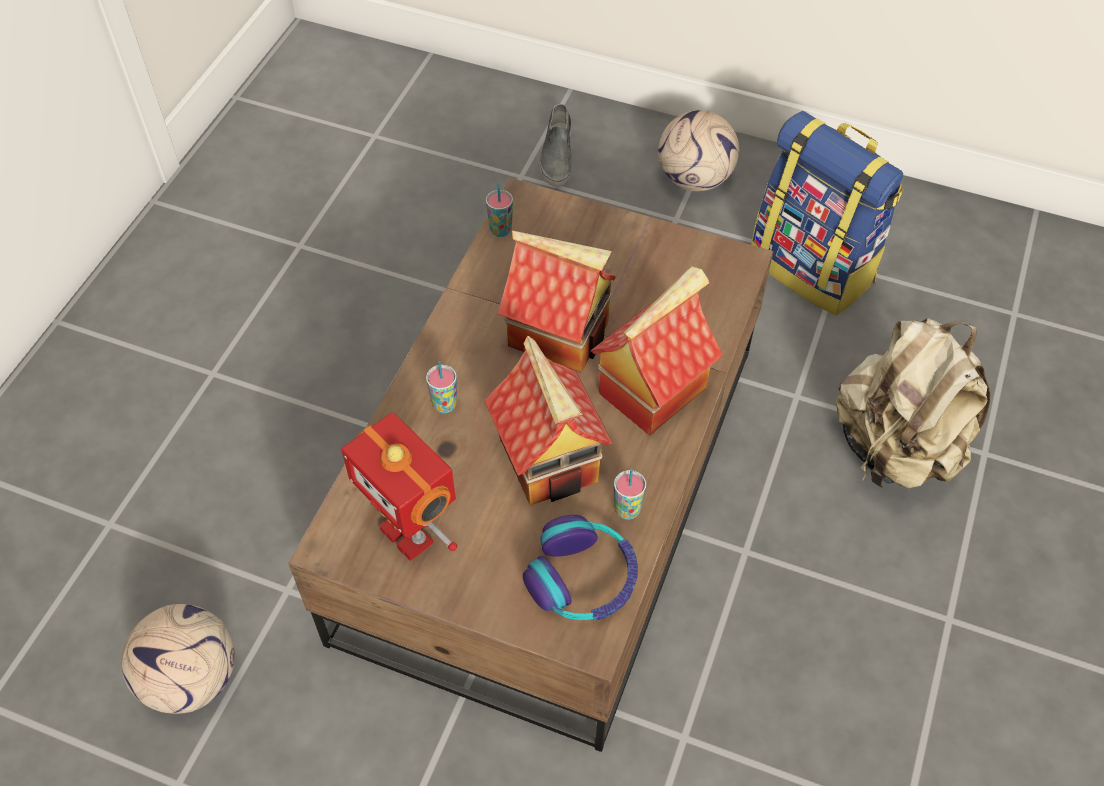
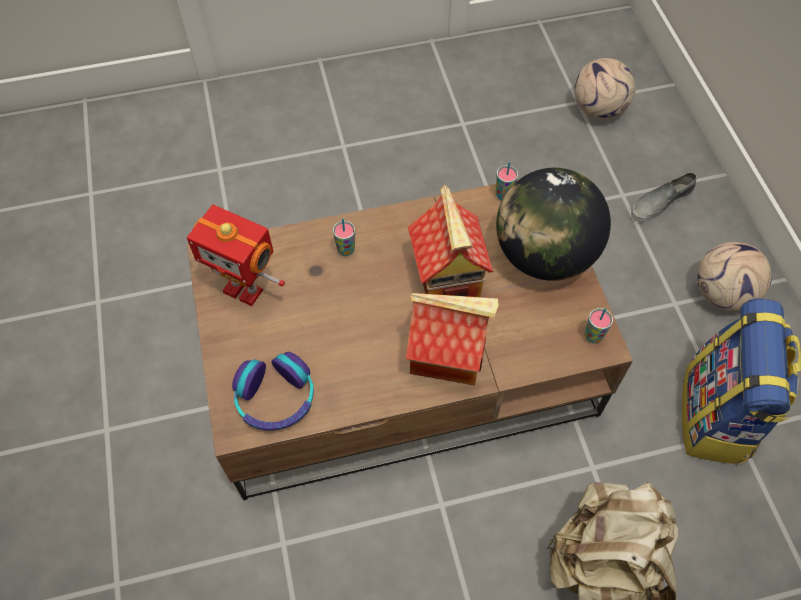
camera: 55 degrees right, 5 degrees up
(191, 677) = (158, 266): football -> football (598, 109)
(410, 533) = (244, 289): toy robot -> toy robot turned 75 degrees counterclockwise
(550, 460) = (348, 329): toy house -> none
(602, 243) = (543, 255): none -> globe
(627, 510) = (343, 394): cup -> cup (593, 336)

